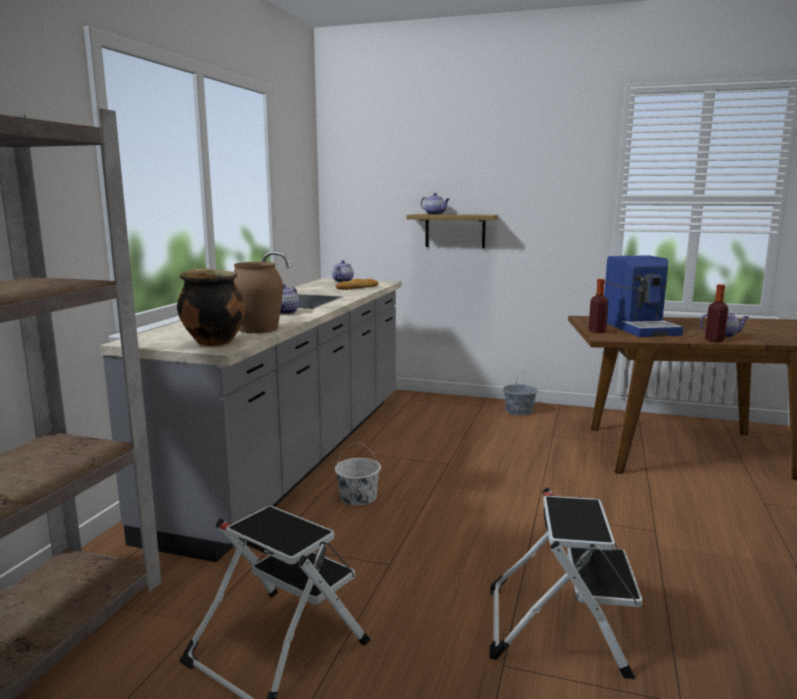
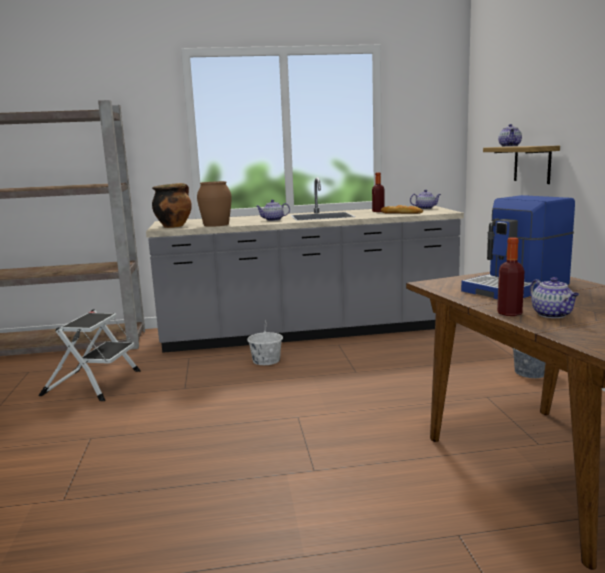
camera: 65 degrees right, 0 degrees up
(559, 625) = (138, 448): step ladder -> none
(597, 331) = (459, 279): bottle -> bottle (378, 211)

